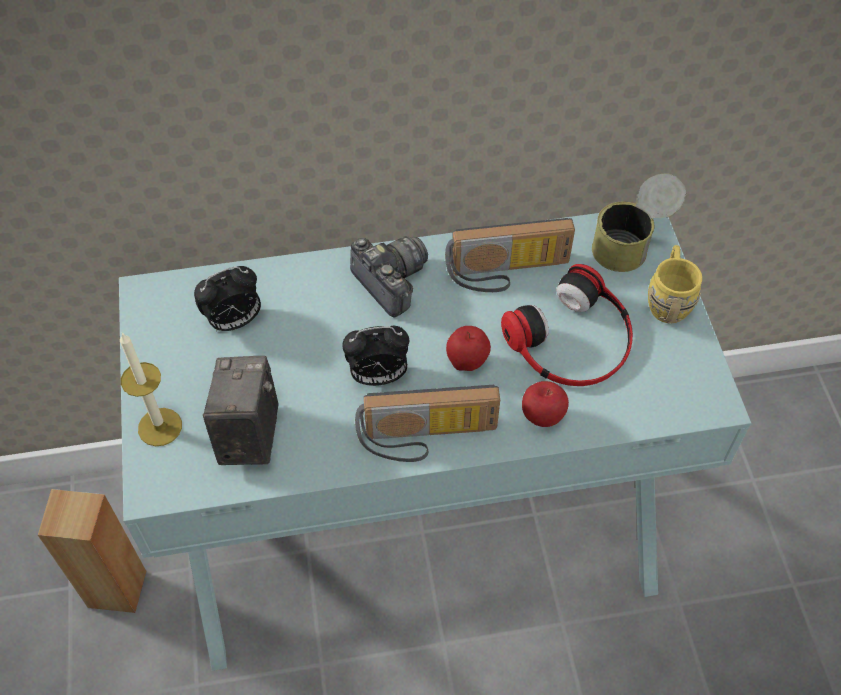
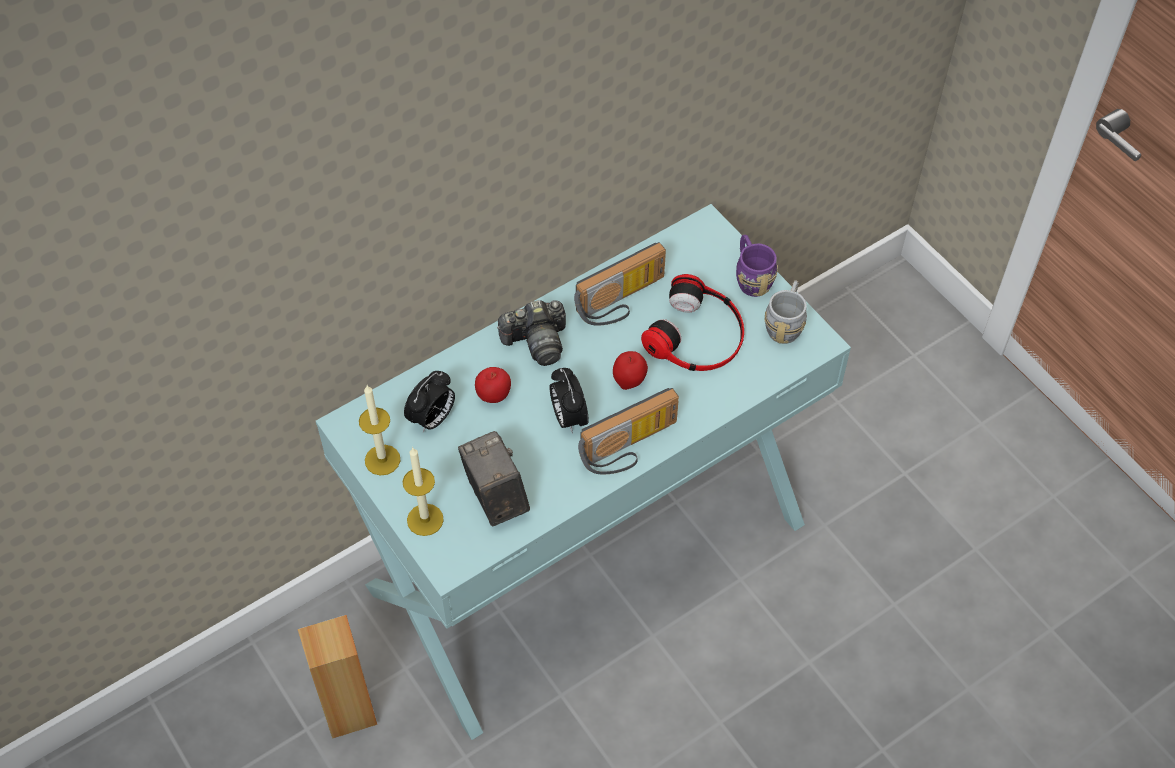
camera: 25 degrees left, 0 degrees up
(157, 344) = (382, 460): none -> candle
(377, 376) = (568, 417): alarm clock -> alarm clock turned 105 degrees clockwise
(390, 282) = (536, 342): camera -> camera turned 135 degrees clockwise
(542, 416) = (704, 400): apple -> apple (493, 396)
(633, 243) = (704, 243): can -> none
(668, 299) = (751, 277): yellow mug -> purple mug
(683, 366) = (785, 324): none -> grey mug

